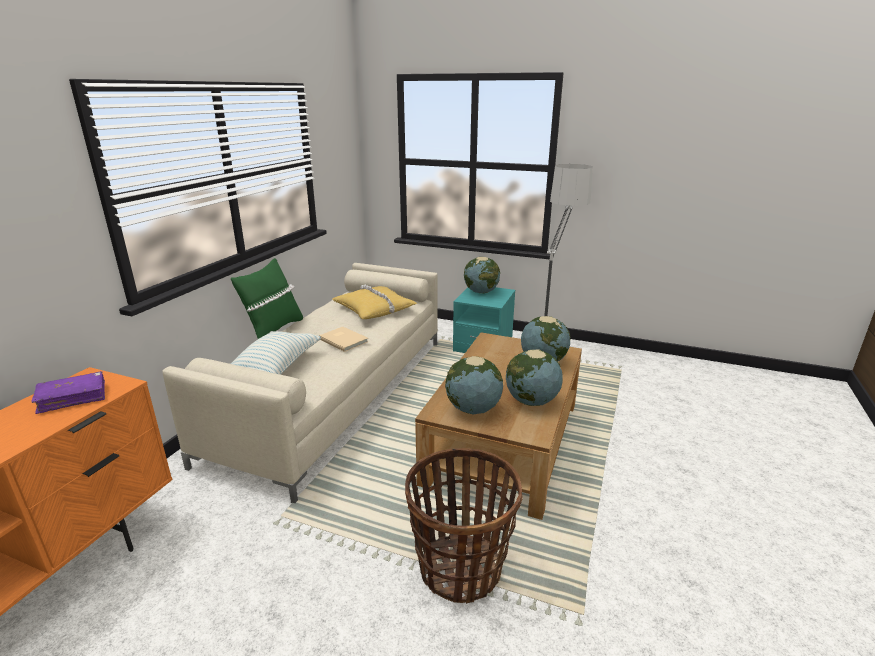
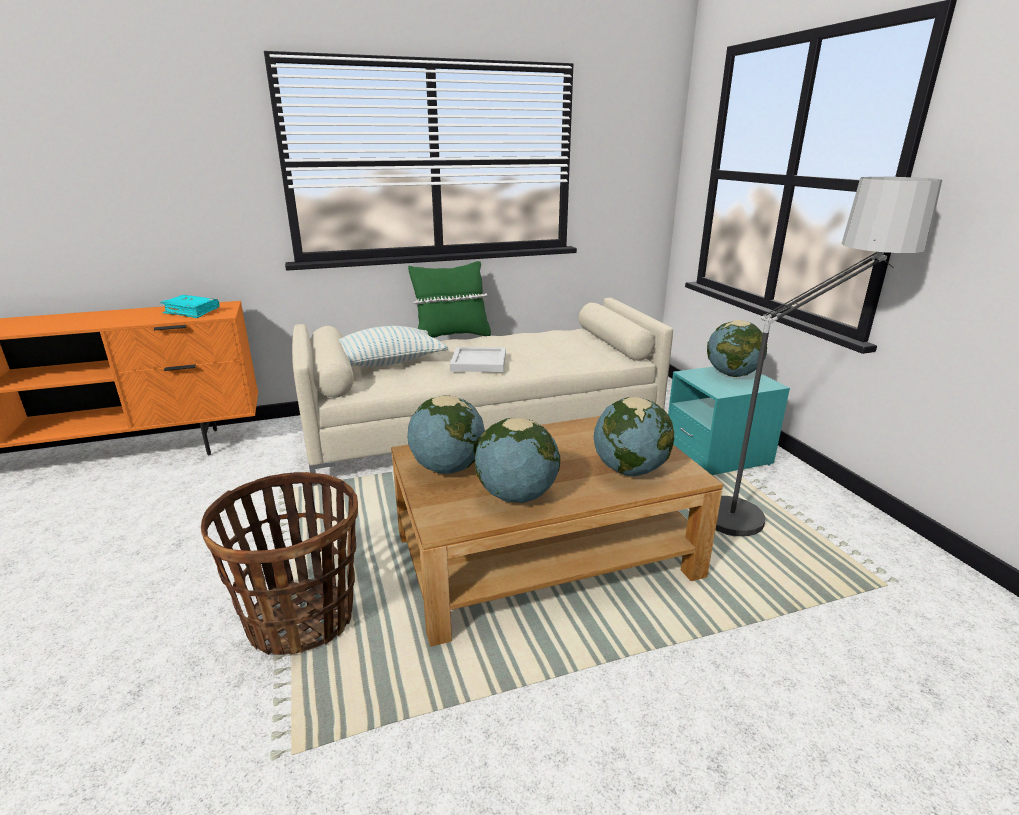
camera: 50 degrees right, 0 degrees up
(73, 398) = (192, 312): purple book -> turquoise book
(344, 340) = (479, 362): beige book -> white tray
(374, 309) = (569, 349): yellow pillow -> none

